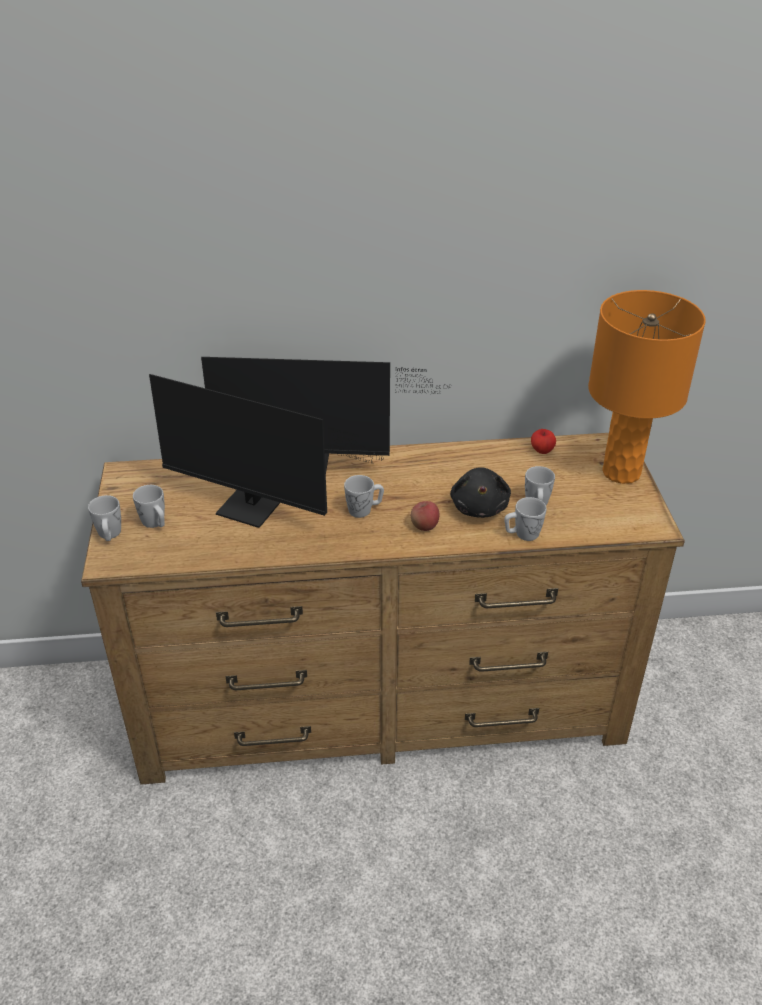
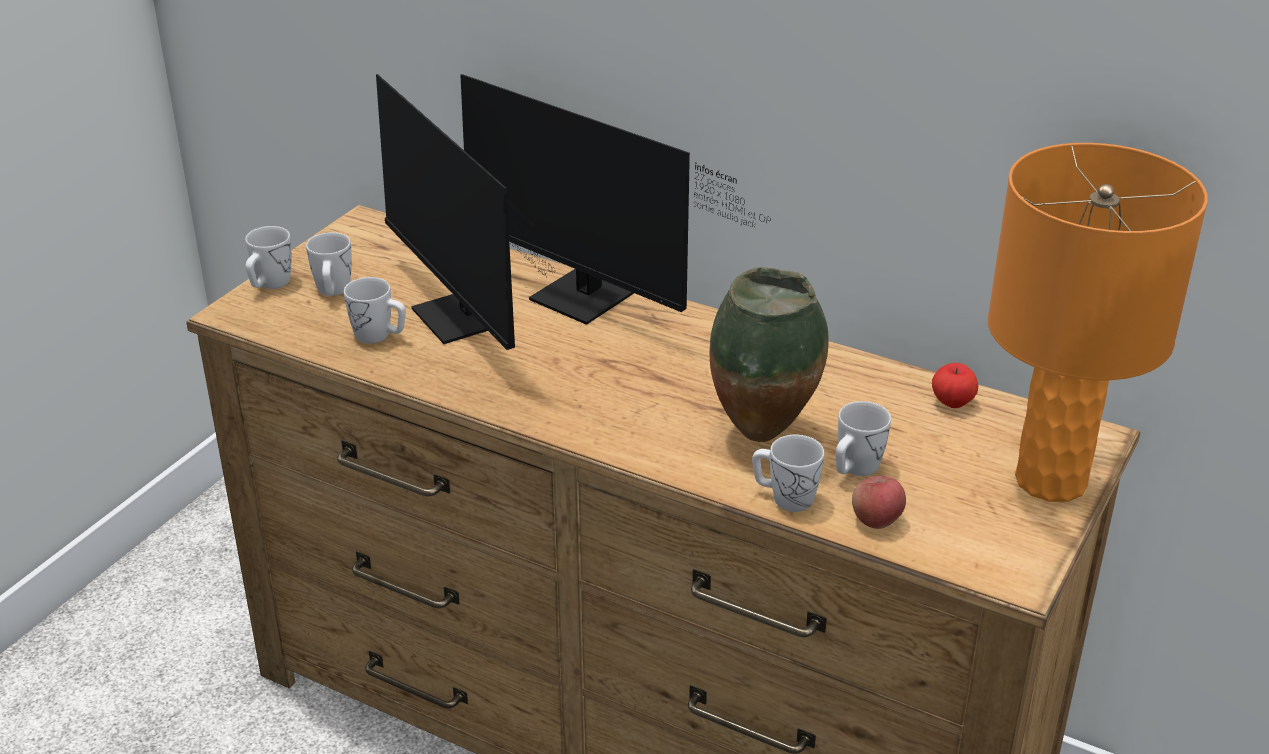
camera: 35 degrees right, 5 degrees down
(364, 510) = (599, 376): white mug -> white mug (379, 336)
(424, 526) = (656, 429): apple -> apple (876, 520)
(479, 507) = (765, 437): black plush toy -> vase

